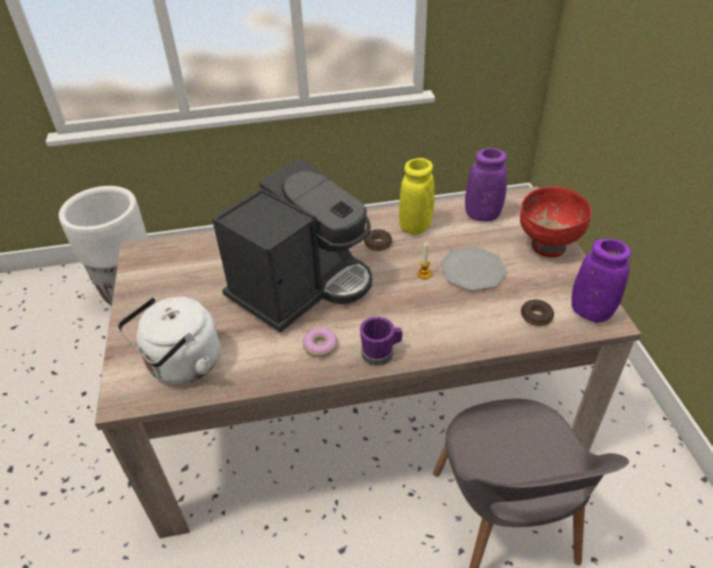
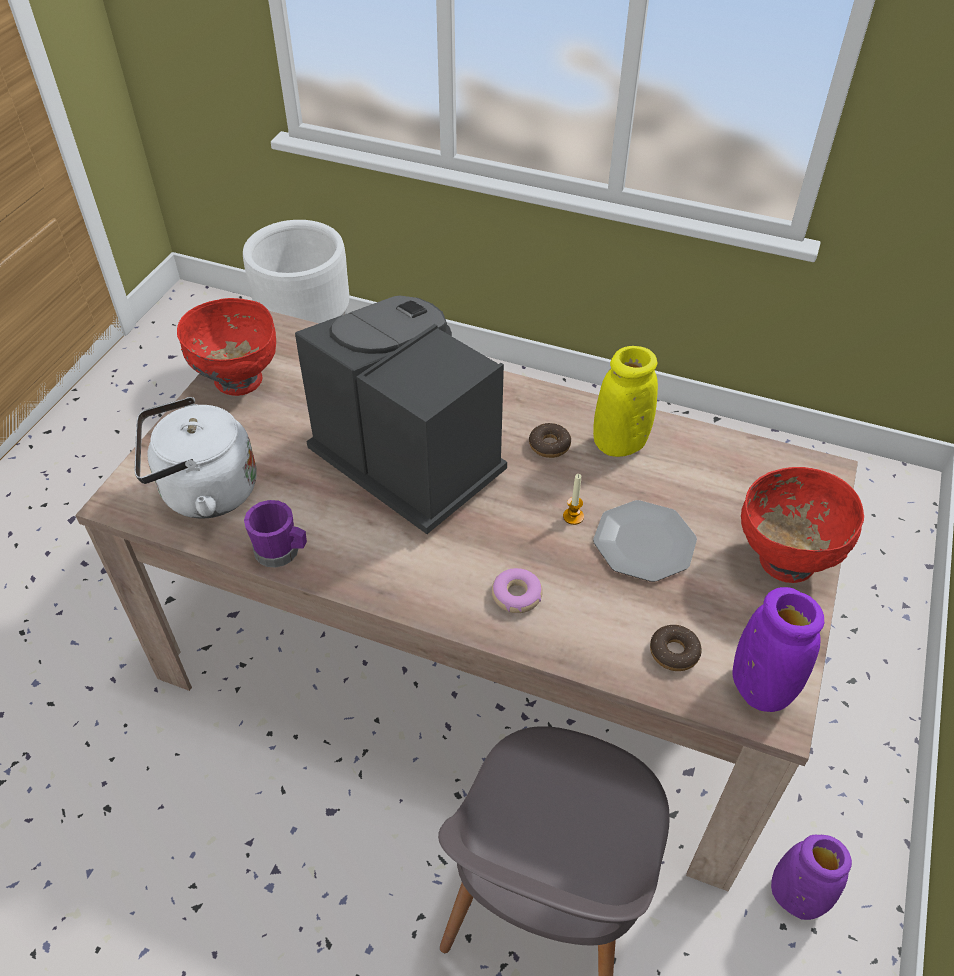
camera: 30 degrees right, 5 degrees up
(147, 290) = (238, 381): none -> red bowl
(301, 286) = (408, 458): coffee machine -> coffee machine turned 120 degrees counterclockwise
(320, 346) = (366, 548): donut -> donut (516, 595)
(381, 353) = (429, 594): purple mug -> purple mug (281, 552)
(482, 215) = (730, 469): purple vase -> purple vase (796, 896)

